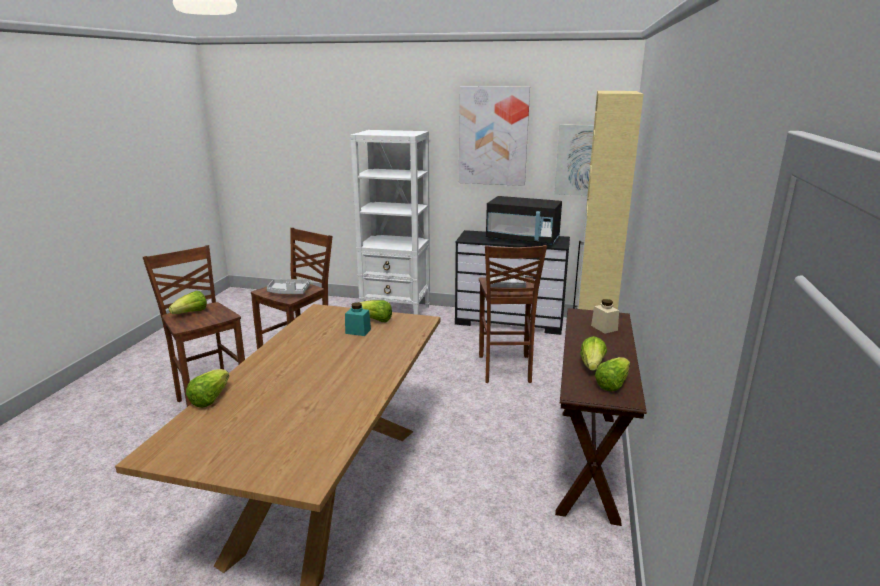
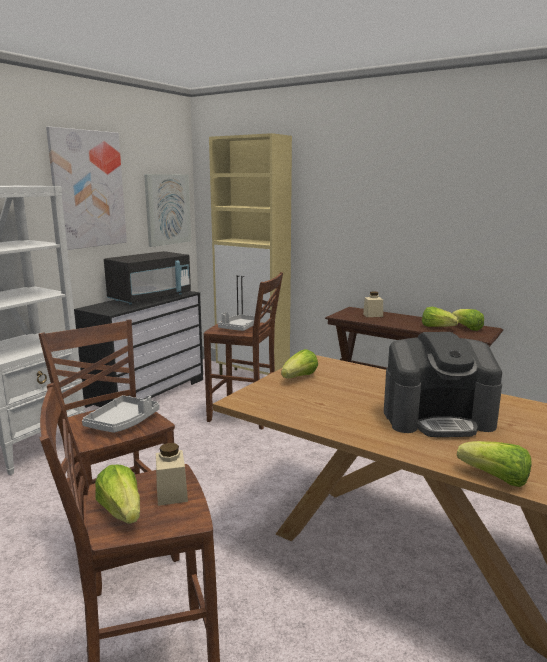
camera: 70 degrees left, 5 degrees down
(208, 319) = (172, 493): none -> beige jar
(310, 376) = (438, 418): none -> coffee machine
(358, 331) = (325, 387): turquoise jar -> none

